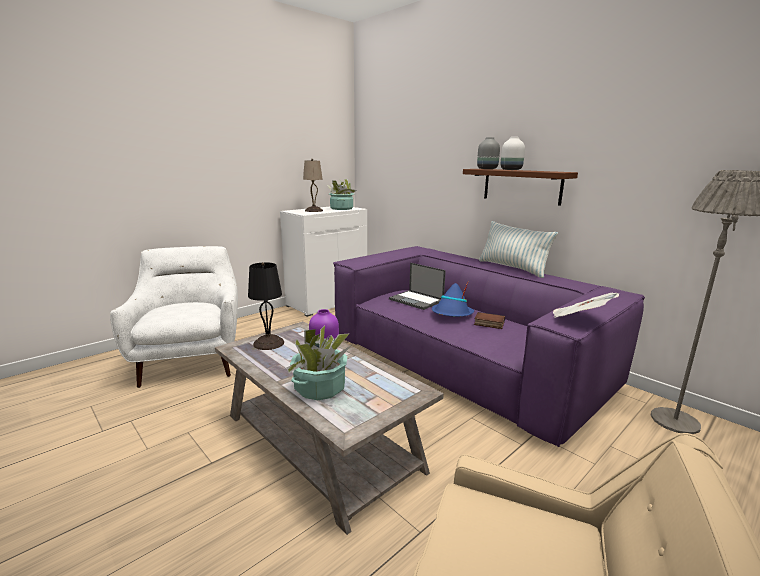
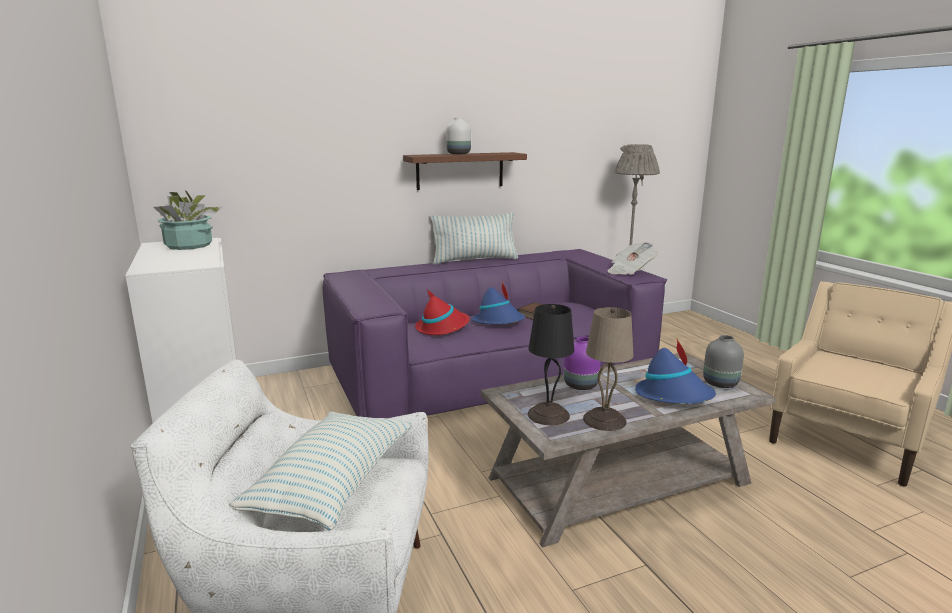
camera: 70 degrees left, 0 degrees up
(185, 307) = (333, 484): none -> pillow
(313, 210) = (177, 258): beige table lamp -> beige table lamp (603, 420)
(320, 388) = (674, 396): potted plant -> blue hat
(417, 300) = (442, 328): laptop -> red hat
(486, 169) = (430, 155): grey vase -> grey vase (720, 384)

